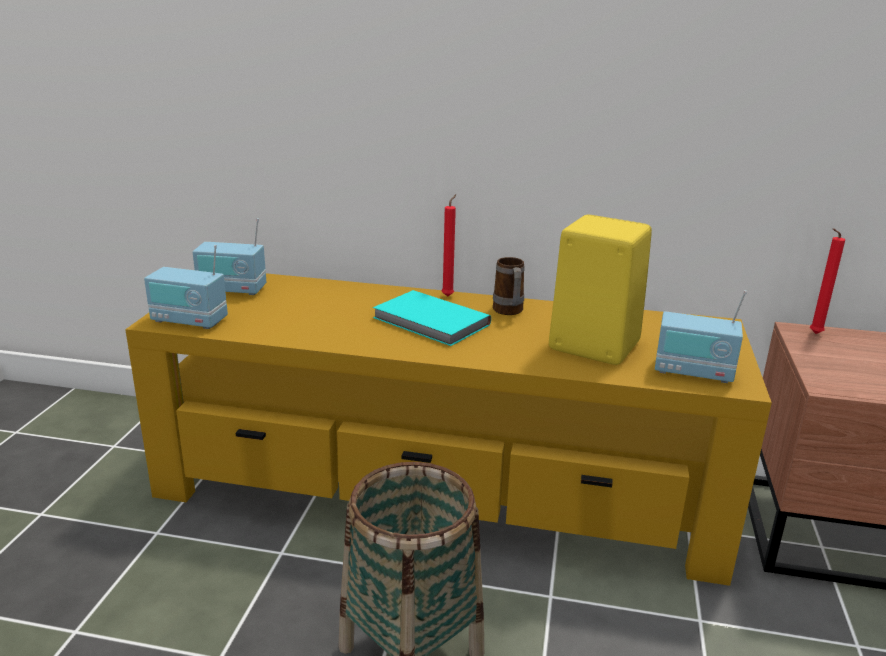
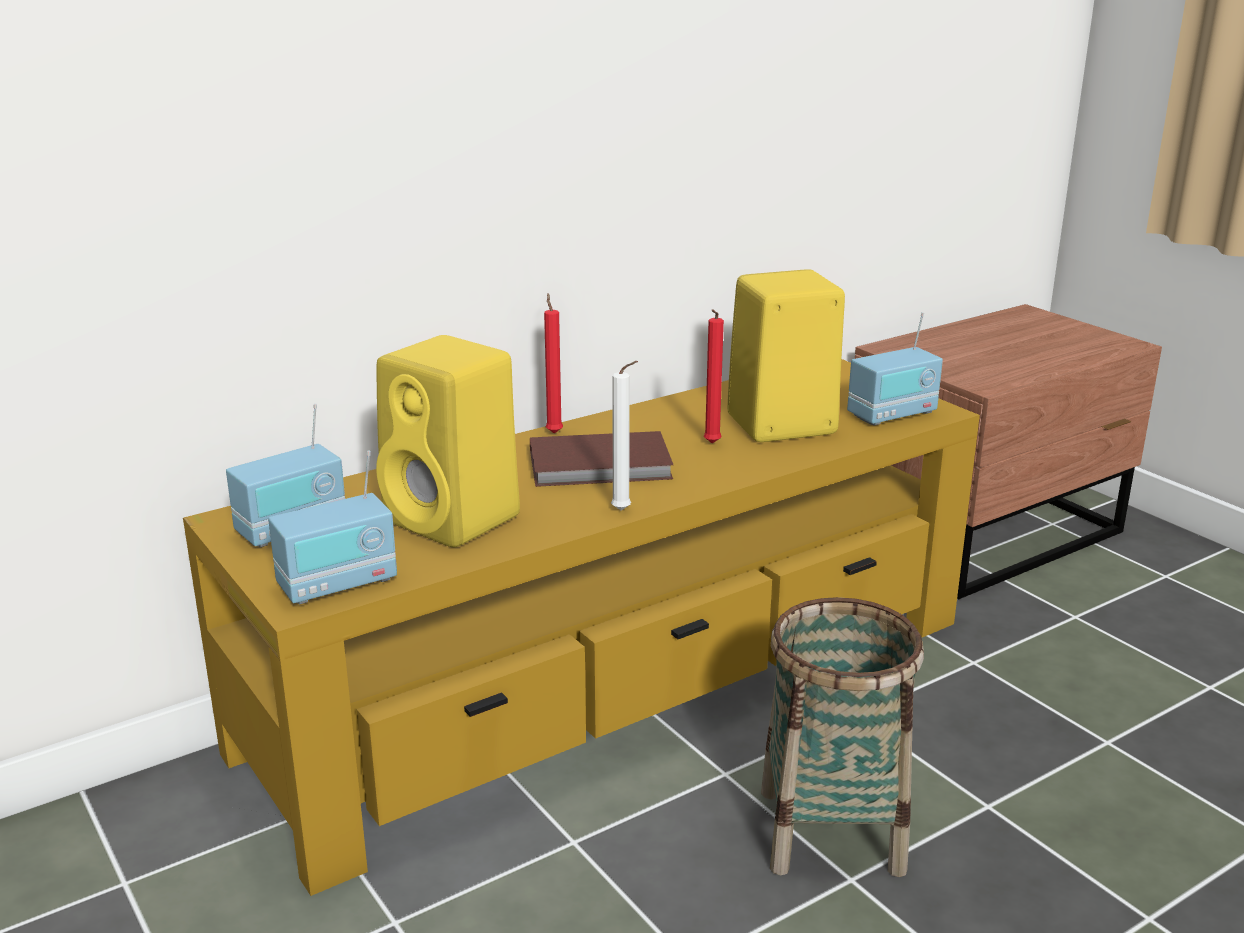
camera: 45 degrees left, 0 degrees up
(300, 316) = (456, 519): none -> yellow speaker
(384, 350) = (624, 511): none -> white candle
(430, 322) = (602, 465): turquoise book -> brown book
(509, 312) = (647, 425): mug -> none
(813, 334) = (900, 347): red candle -> red candle (711, 444)

